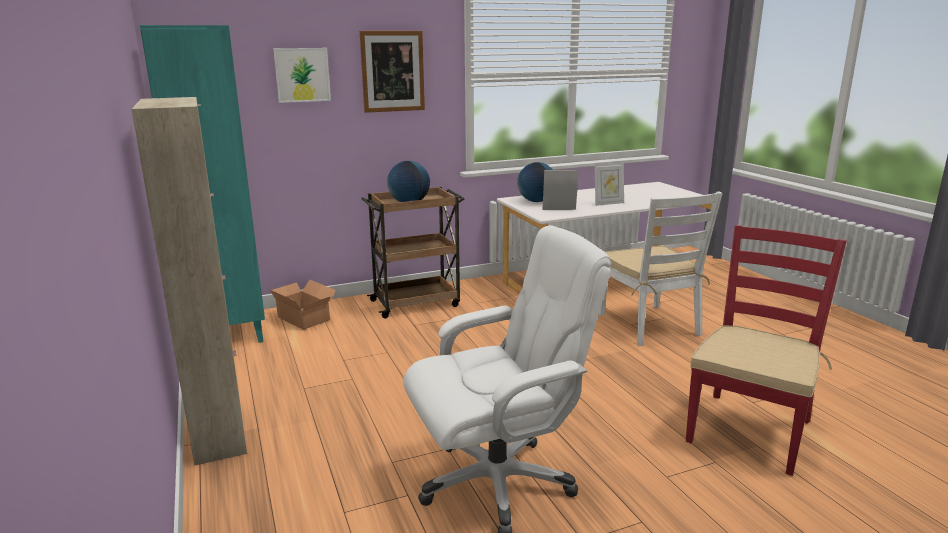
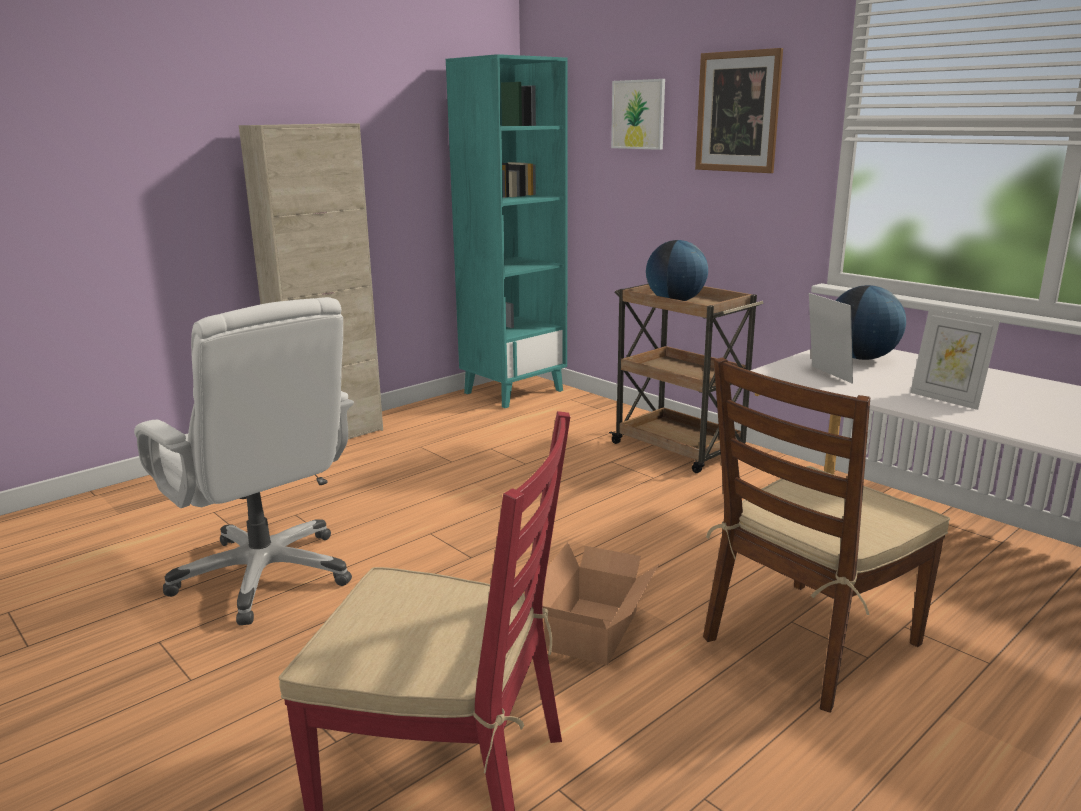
camera: 70 degrees right, 0 degrees up
(304, 317) = (576, 409): cardboard box -> cardboard box (597, 630)
(649, 325) = (810, 642): white chair -> brown chair

